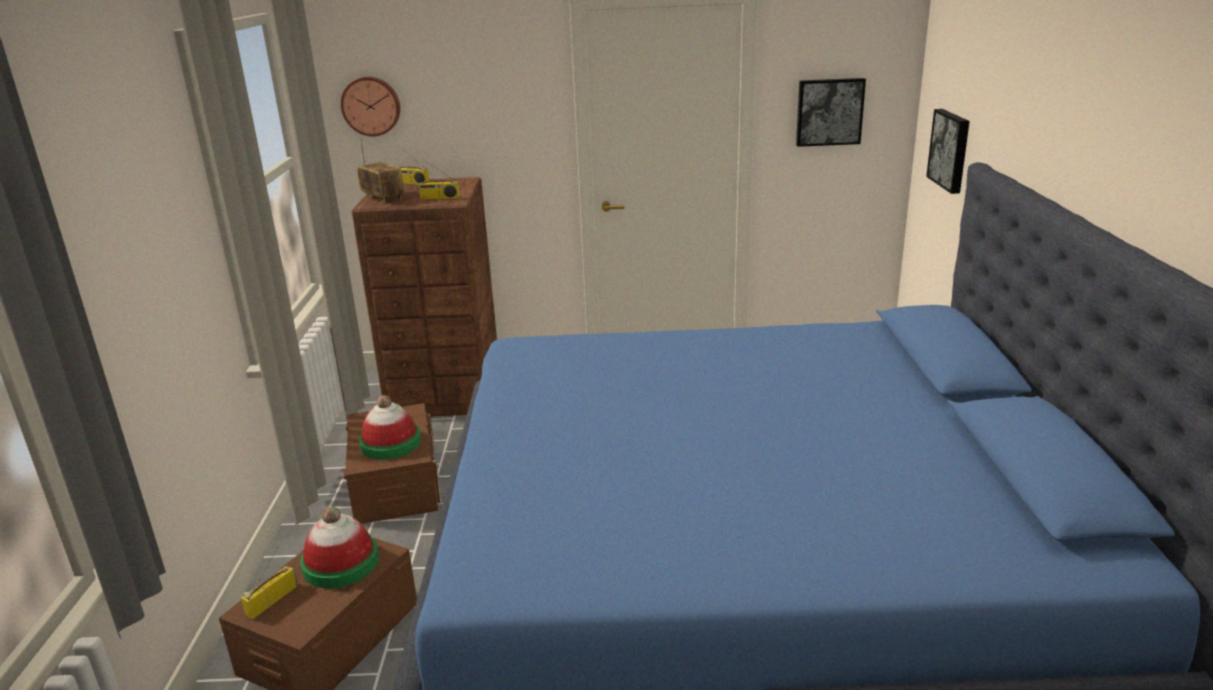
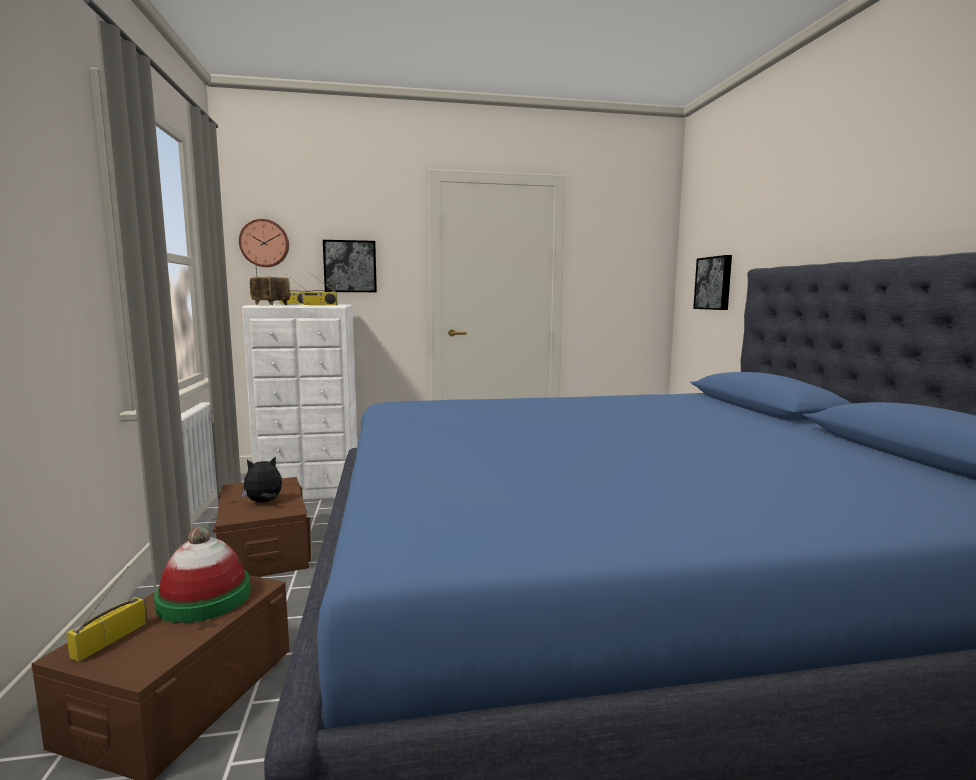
camera: 10 degrees left, 15 degrees down
(390, 443) = (264, 502): hat -> plush toy
(445, 392) = (311, 485): brown dresser -> white dresser
(829, 111) = (616, 268): picture -> picture (350, 266)

